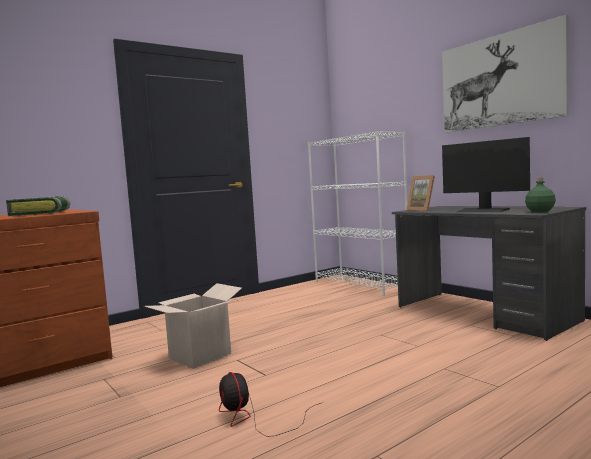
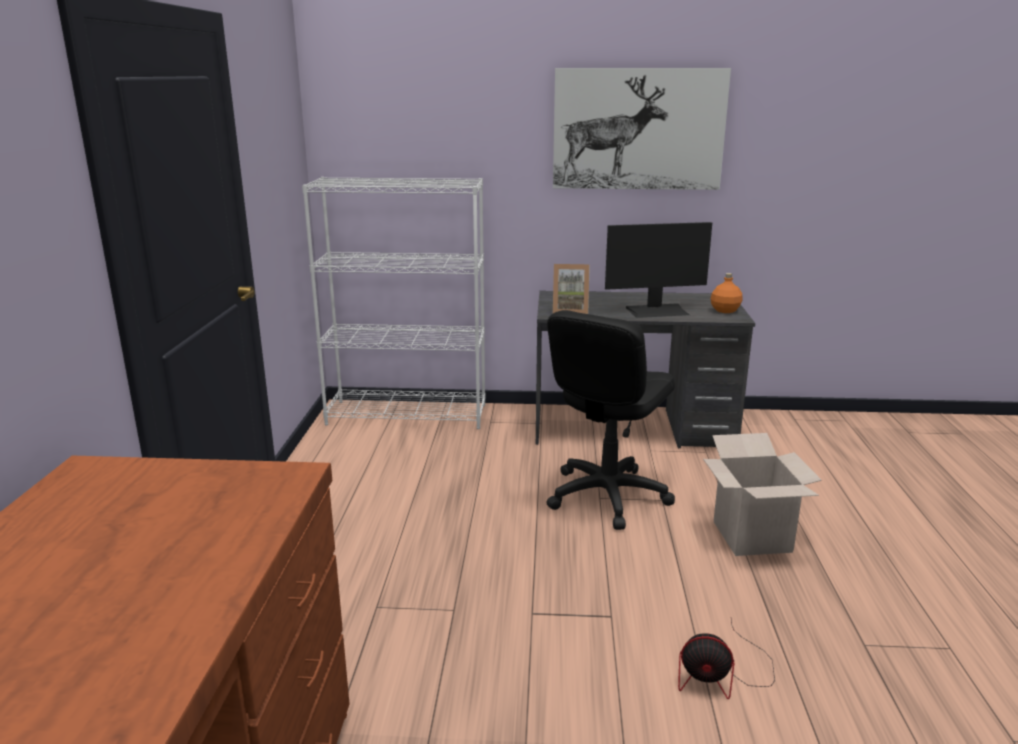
camera: 50 degrees left, 15 degrees up
(41, 214) = (218, 509): book -> none
(200, 356) = (472, 634): cardboard box -> cardboard box (752, 537)
(386, 335) = (607, 496): none -> black office chair
(540, 211) = (724, 310): green bottle -> orange bottle

